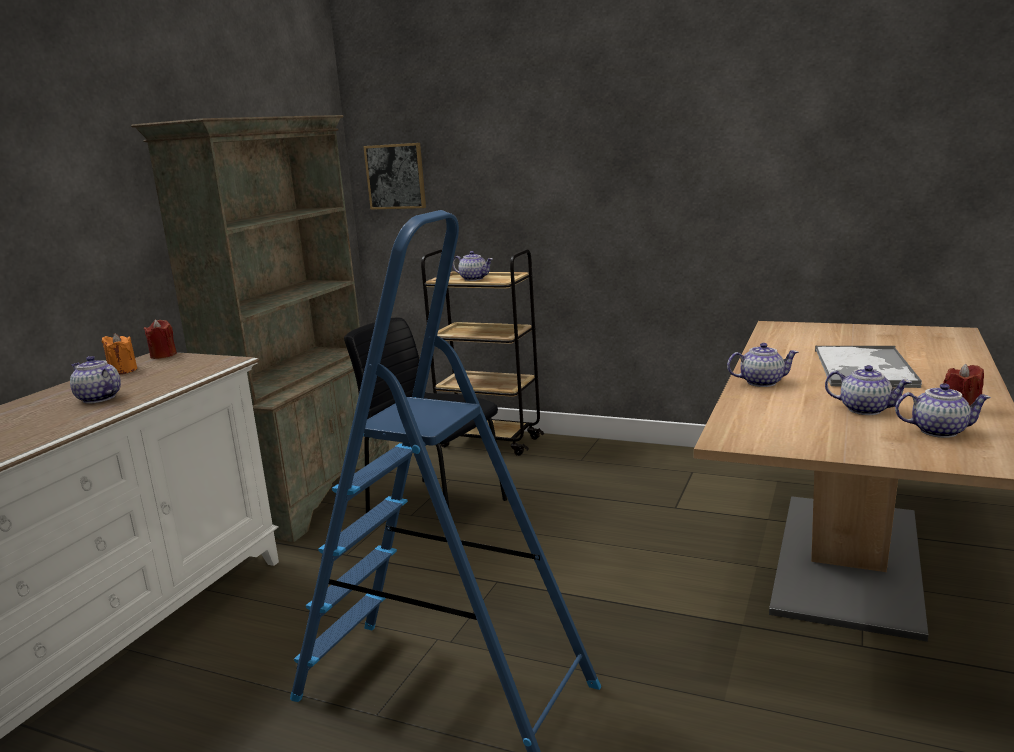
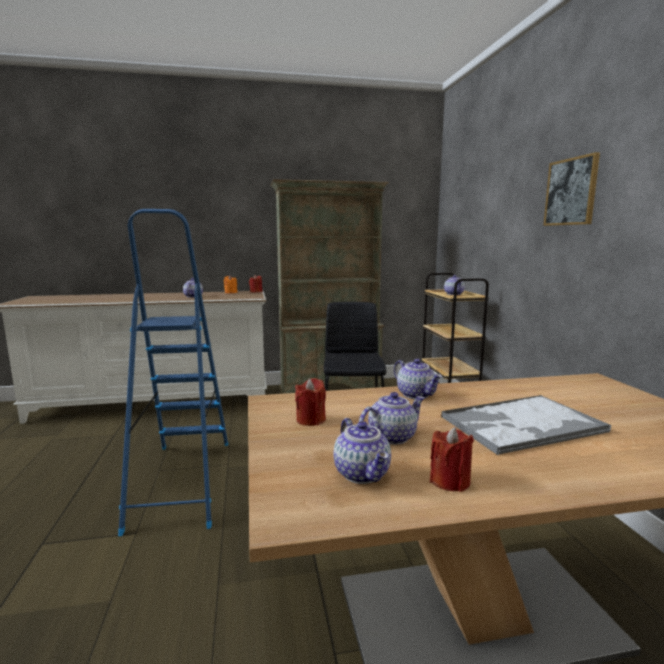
camera: 55 degrees right, 5 degrees down
(395, 176) = (451, 224): picture -> picture (571, 192)
(802, 430) = (311, 420): none -> red candle
(865, 409) = (392, 437): teapot -> teapot turned 120 degrees counterclockwise

